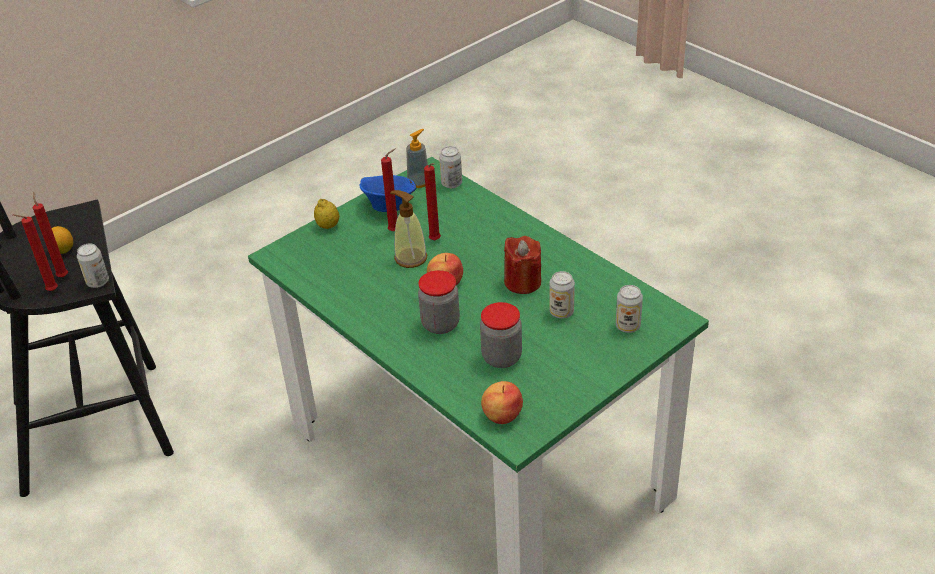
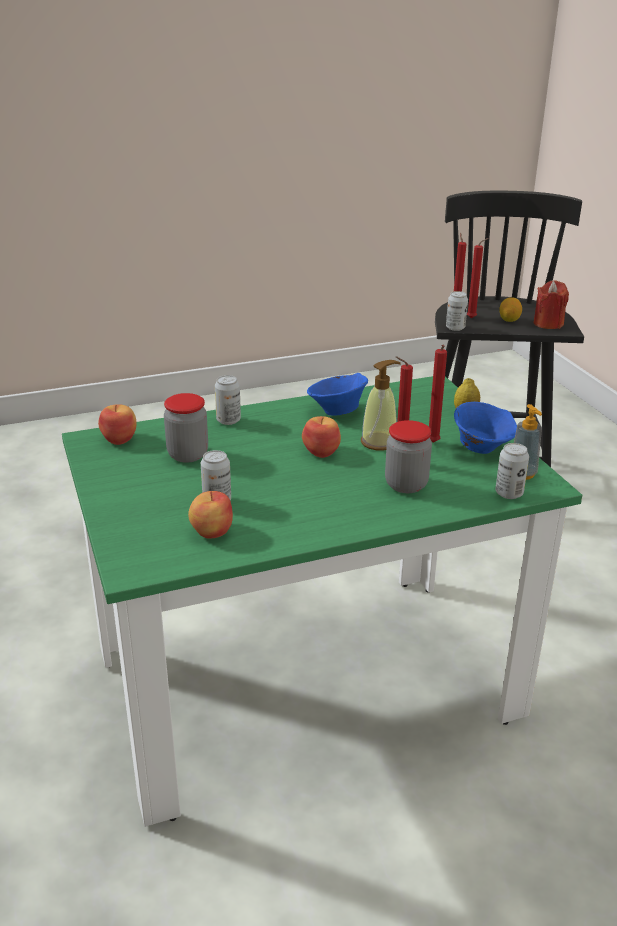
camera: 110 degrees right, 10 degrees down
(365, 296) = (336, 411): none -> blue bowl
(440, 324) = (263, 436): jar -> jar (406, 484)
(522, 282) = (286, 492): red candle -> red candle (548, 324)
(602, 300) = (211, 531): none -> apple
(628, 326) = (154, 534): can -> can (228, 420)

